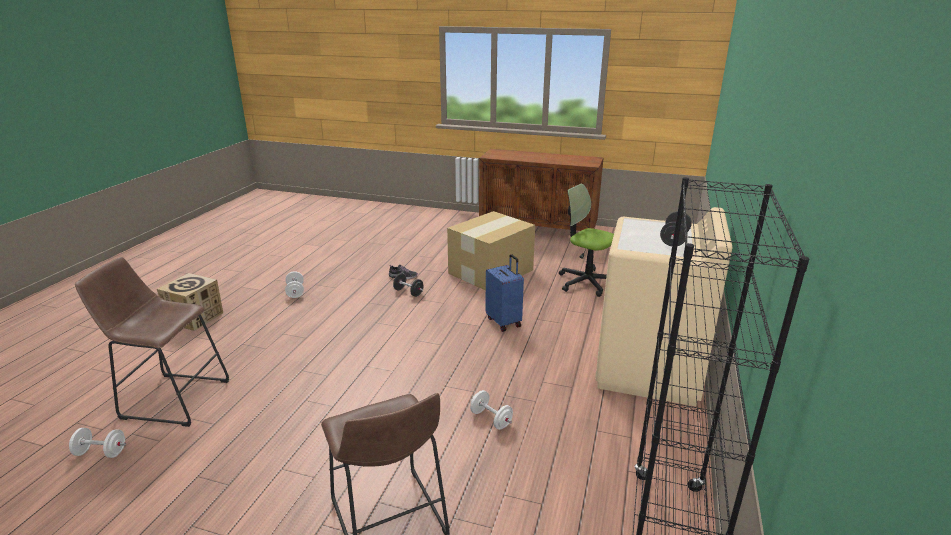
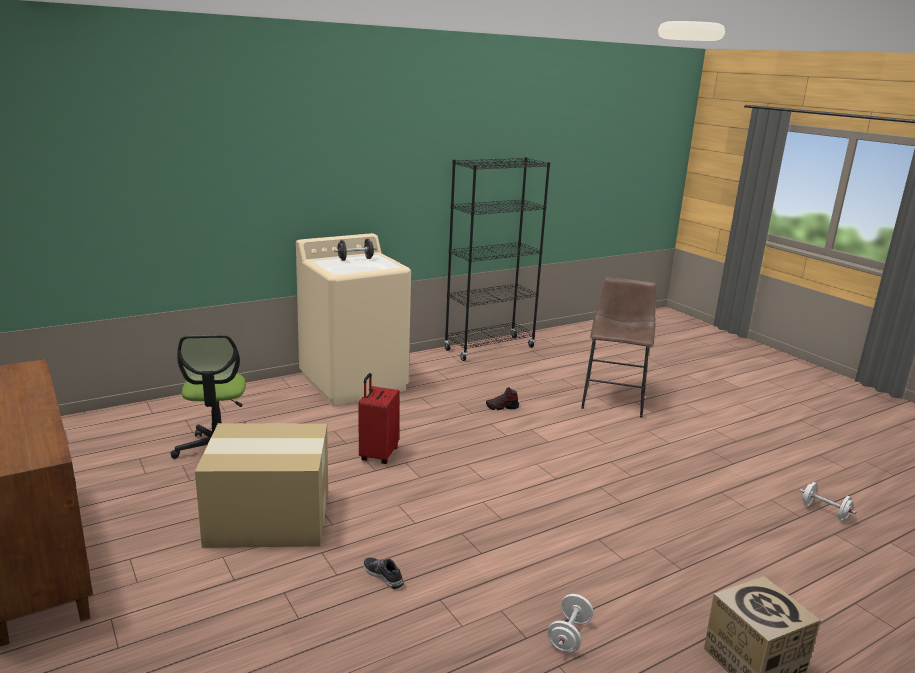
camera: 140 degrees left, 5 degrees down
(171, 398) = (767, 535): brown stool -> none
(408, 292) = (414, 542): black dumbbell -> none
(491, 419) = (502, 407): white dumbbell -> shoe
(504, 322) = (377, 455): blue suitcase -> red suitcase

